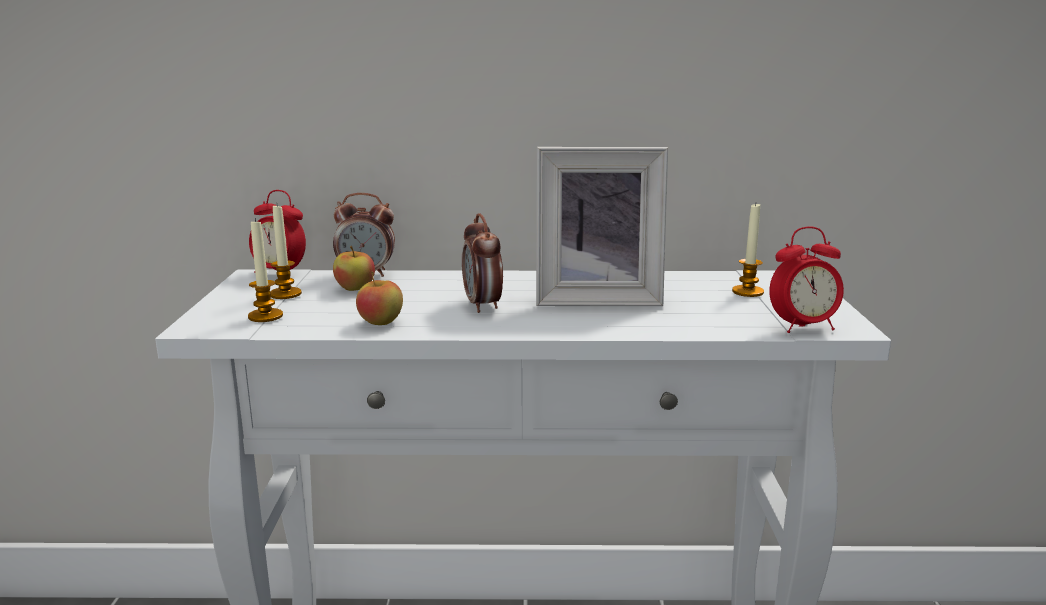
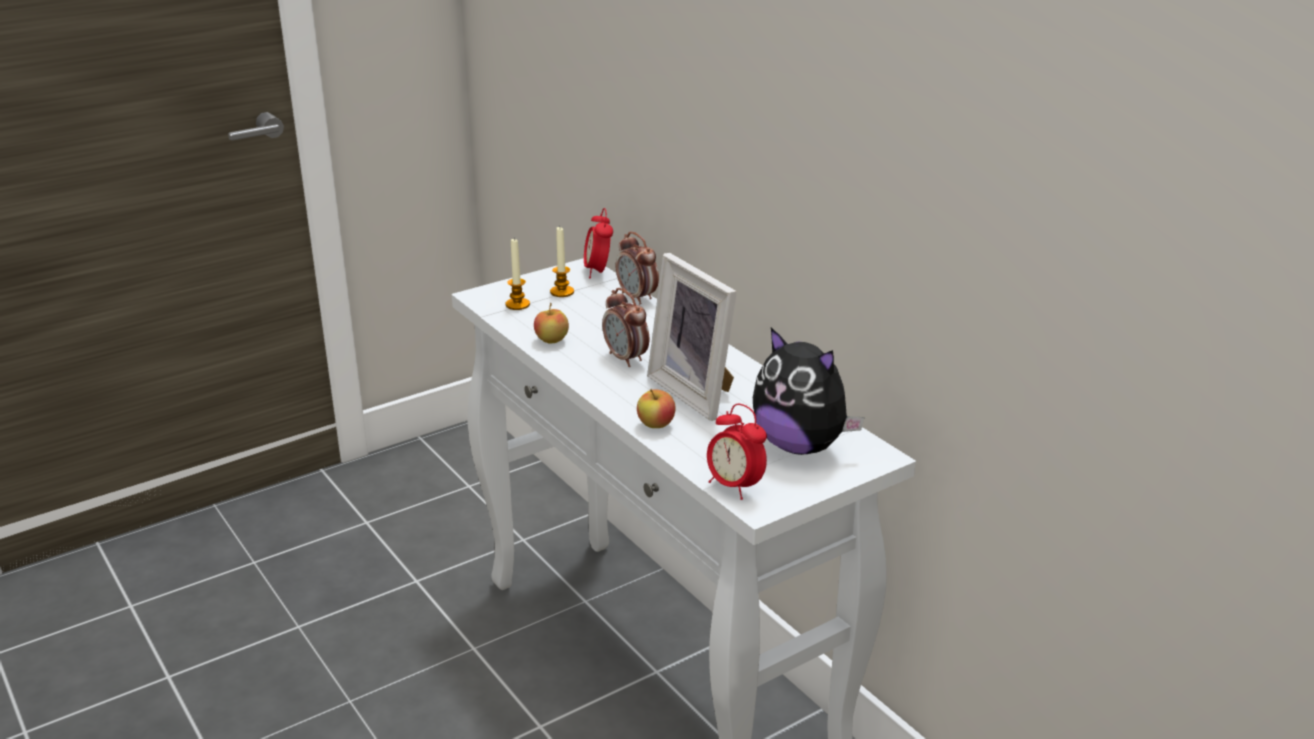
camera: 55 degrees right, 10 degrees up
(355, 289) = (602, 307): apple -> apple (656, 425)
(483, 305) = (626, 358): alarm clock -> alarm clock turned 75 degrees counterclockwise
(747, 292) = (800, 446): candle -> plush toy

